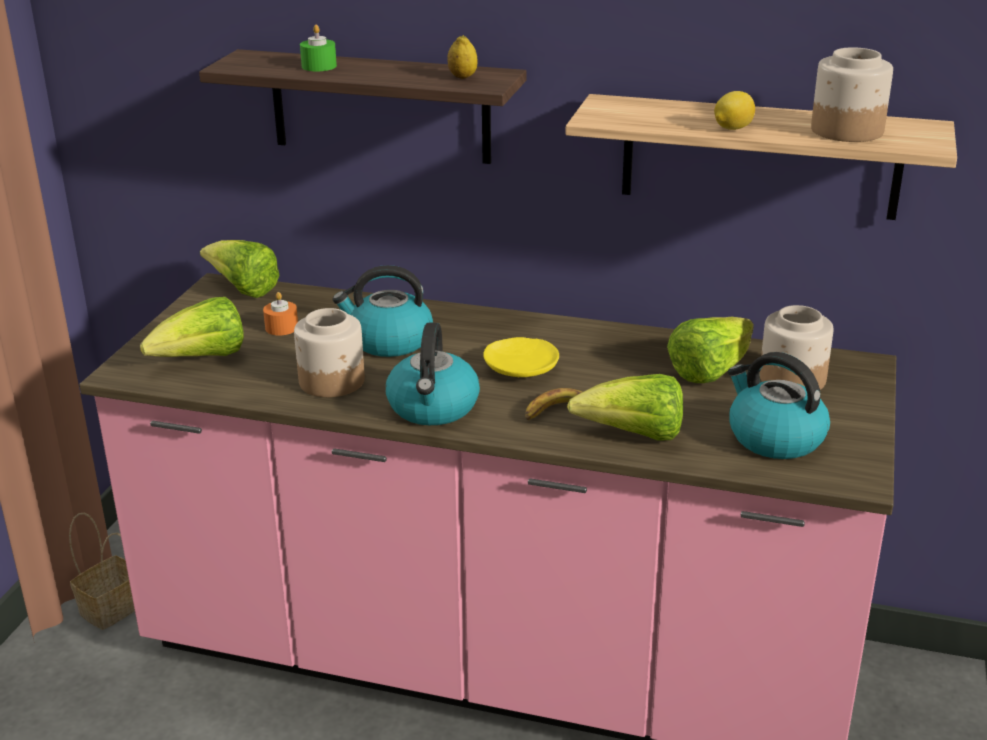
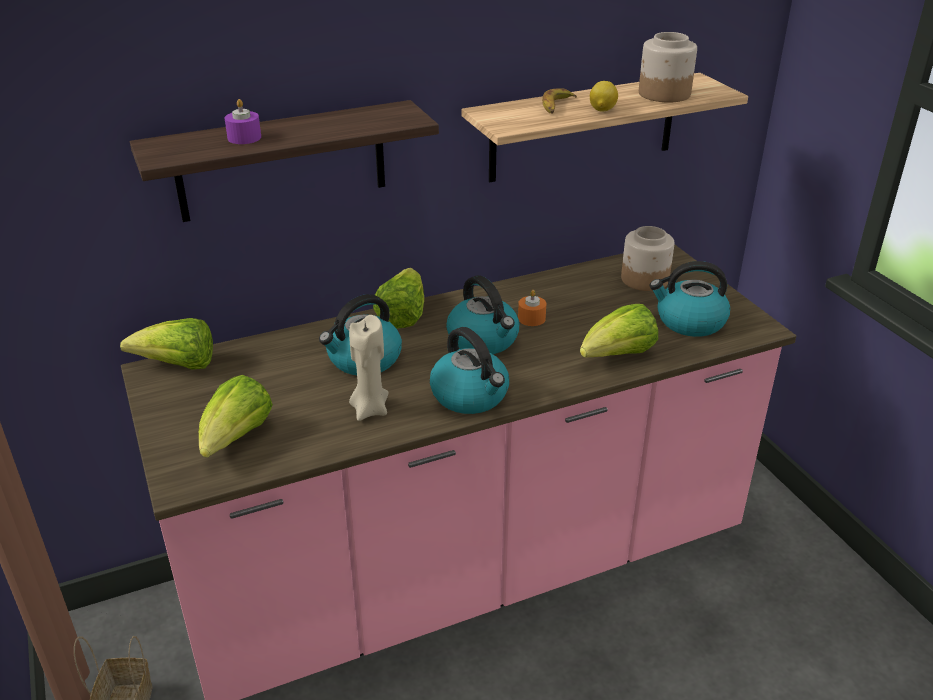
camera: 40 degrees left, 5 degrees up
(281, 327) = (263, 384): orange candle -> orange candle (531, 318)
(319, 66) = (244, 138): green candle -> purple candle
(332, 381) = (370, 409): jar -> beige candle
(462, 77) = (381, 118): lemon -> none
(521, 368) = (484, 340): yellow plate -> kettle
(555, 412) = (550, 362): banana -> banana (556, 106)
(709, 371) = (596, 293): lettuce -> lettuce (402, 315)

